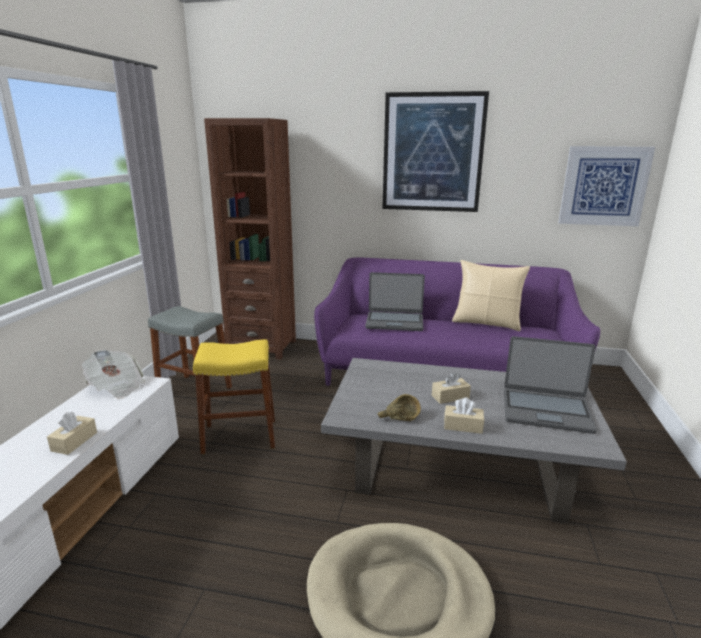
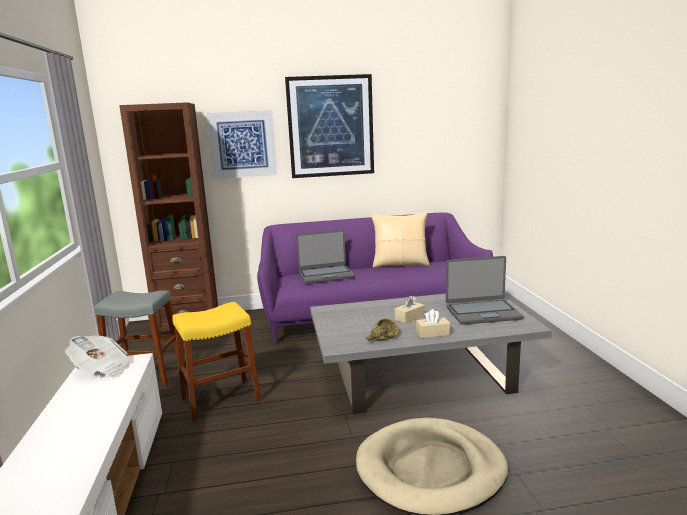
camera: 20 degrees left, 5 degrees down
(74, 441) = (103, 417): beige tissue box -> none
(604, 186) = (465, 144): picture -> picture (242, 144)

